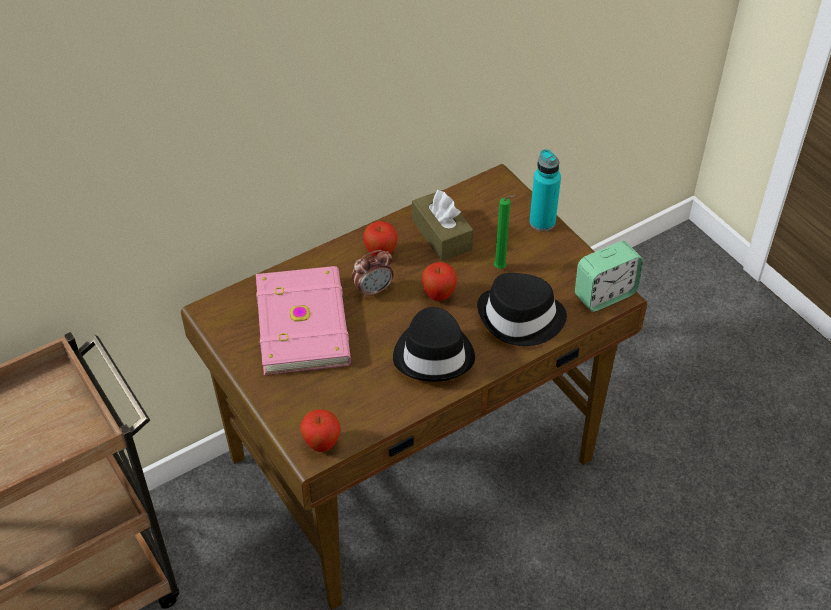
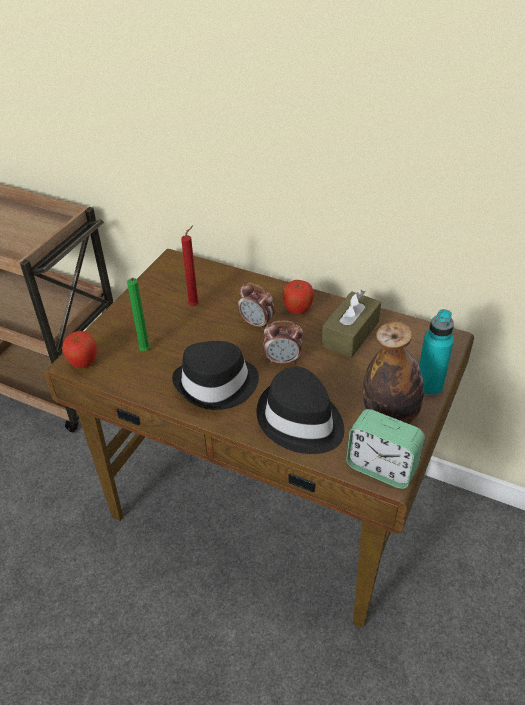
camera: 60 degrees right, 5 degrees down
(305, 323) = (195, 305): pink book -> red candle
(439, 295) = (282, 360): apple -> alarm clock
(501, 268) = (347, 384): green candle -> green candle (144, 352)
(556, 262) = (390, 416): none -> bottle

